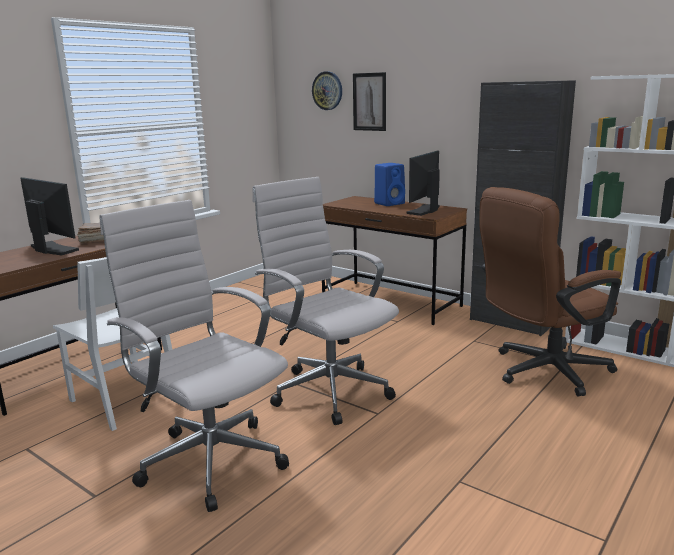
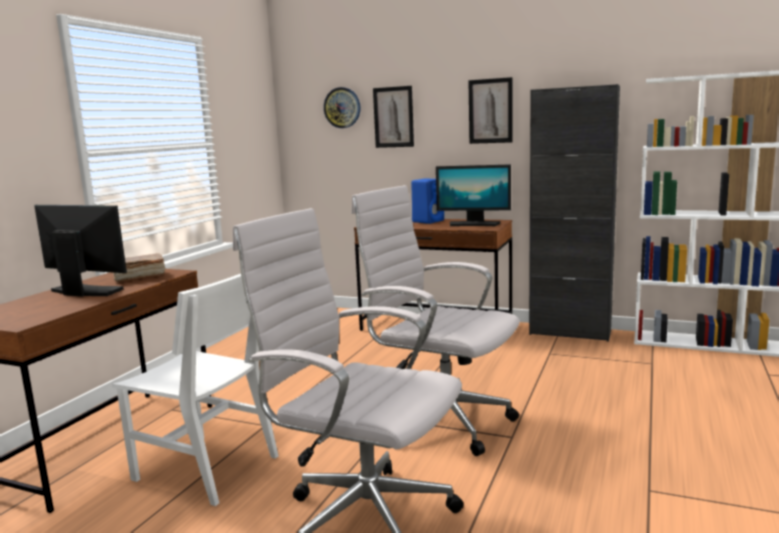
camera: 15 degrees left, 5 degrees down
(425, 210) = (474, 224): monitor -> monitor turned 90 degrees counterclockwise
(454, 100) = (490, 111): none -> picture
(541, 372) = (637, 374): brown office chair -> none

